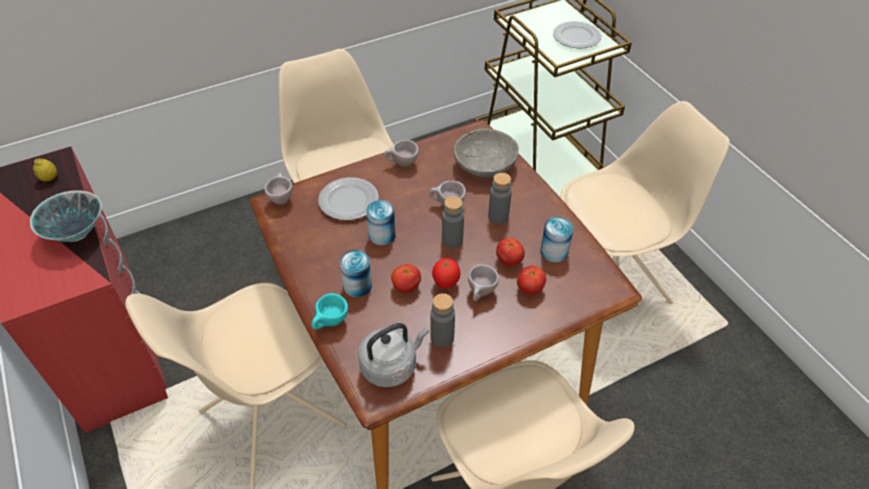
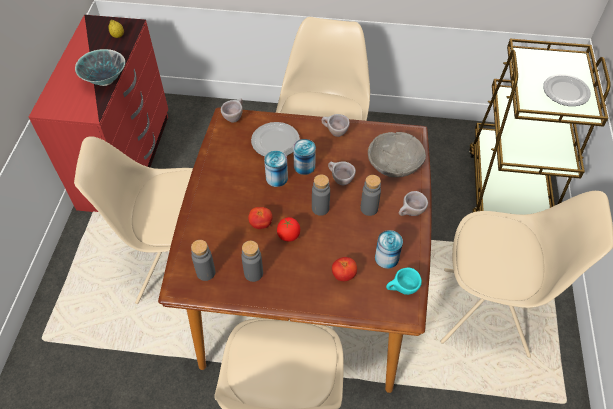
camera: 35 degrees right, 5 degrees up
(330, 324) = (193, 221): turquoise cup -> turquoise cup (401, 290)
(357, 285) = (231, 205): can -> can (304, 166)
(391, 366) = (206, 272): grey kettle -> grey bottle
(481, 294) = (305, 259): beige cup -> beige cup (410, 214)
(509, 260) = (347, 246): tomato -> none

